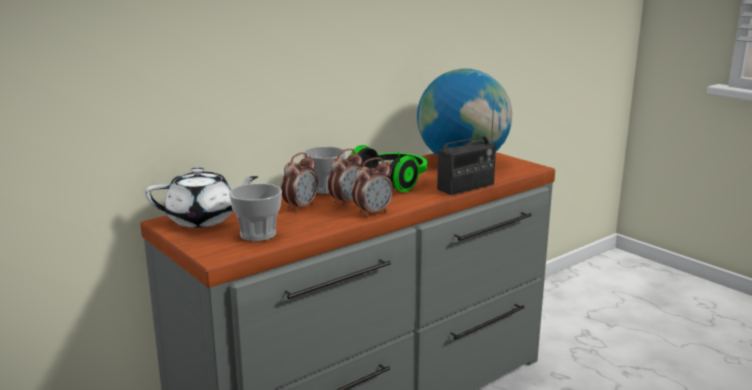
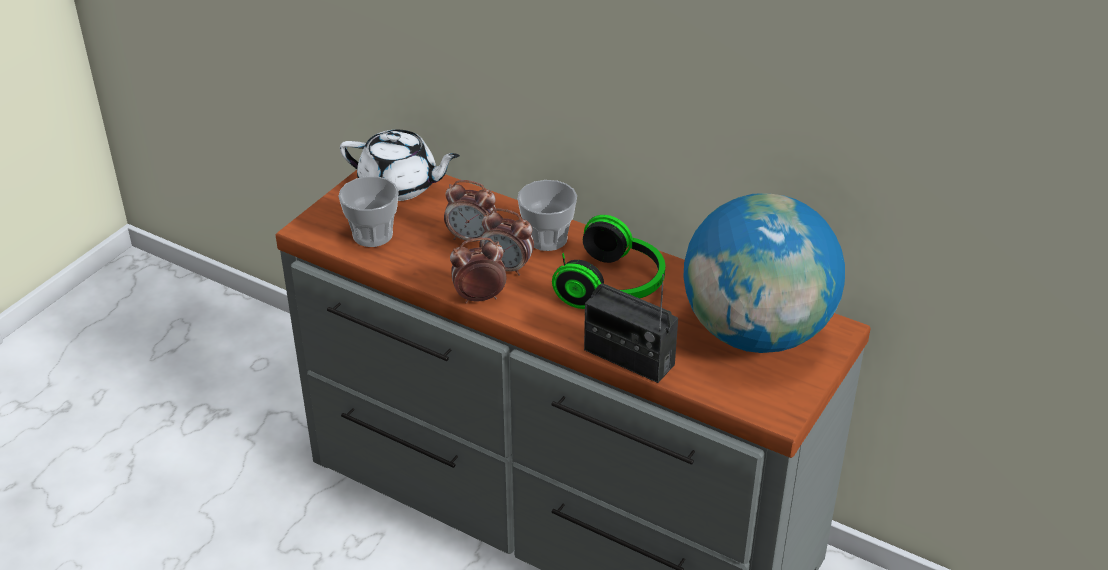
camera: 70 degrees right, 20 degrees up
(203, 219) = (400, 186): white teapot -> white teapot turned 45 degrees counterclockwise
(373, 213) = (479, 298): alarm clock -> alarm clock turned 135 degrees clockwise

